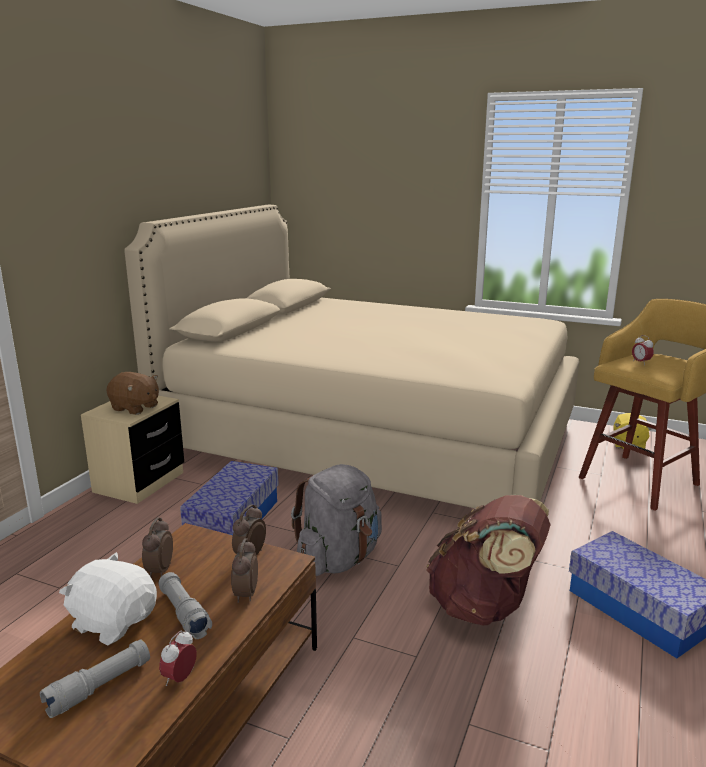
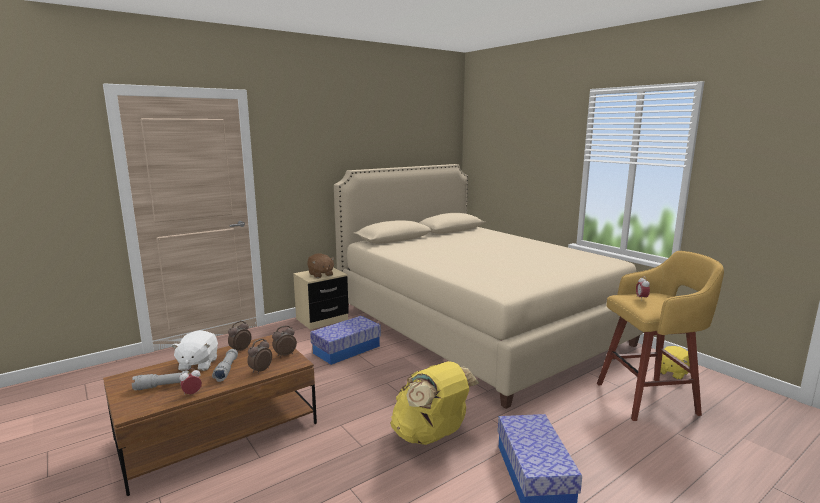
camera: 30 degrees right, 5 degrees down
(114, 622) = (198, 364): white plush toy -> white plush toy turned 150 degrees counterclockwise
(338, 559) = (378, 385): grey backpack -> none
(484, 607) = (431, 436): brown backpack -> yellow backpack

